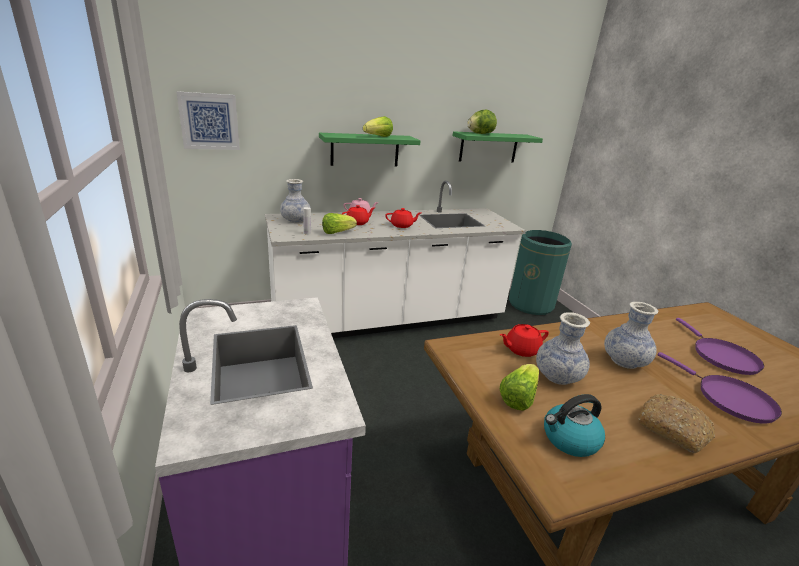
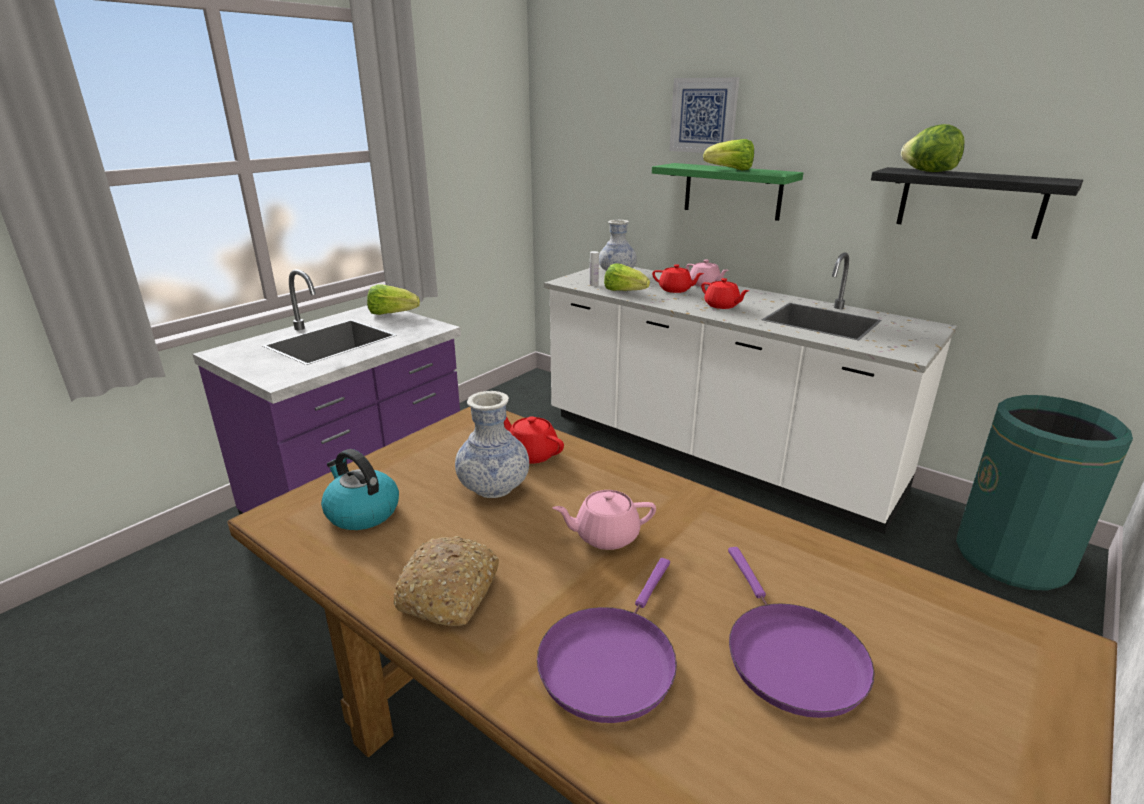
camera: 60 degrees right, 0 degrees up
(209, 121) = (569, 147): picture -> picture (704, 115)
(488, 147) = (970, 202): green shelf -> black shelf
(518, 397) = (418, 470): lettuce -> lettuce (392, 314)
(624, 361) = (605, 536): vase -> pink teapot
(721, 356) = (790, 656): purple frying pan -> purple frying pan turned 60 degrees counterclockwise

